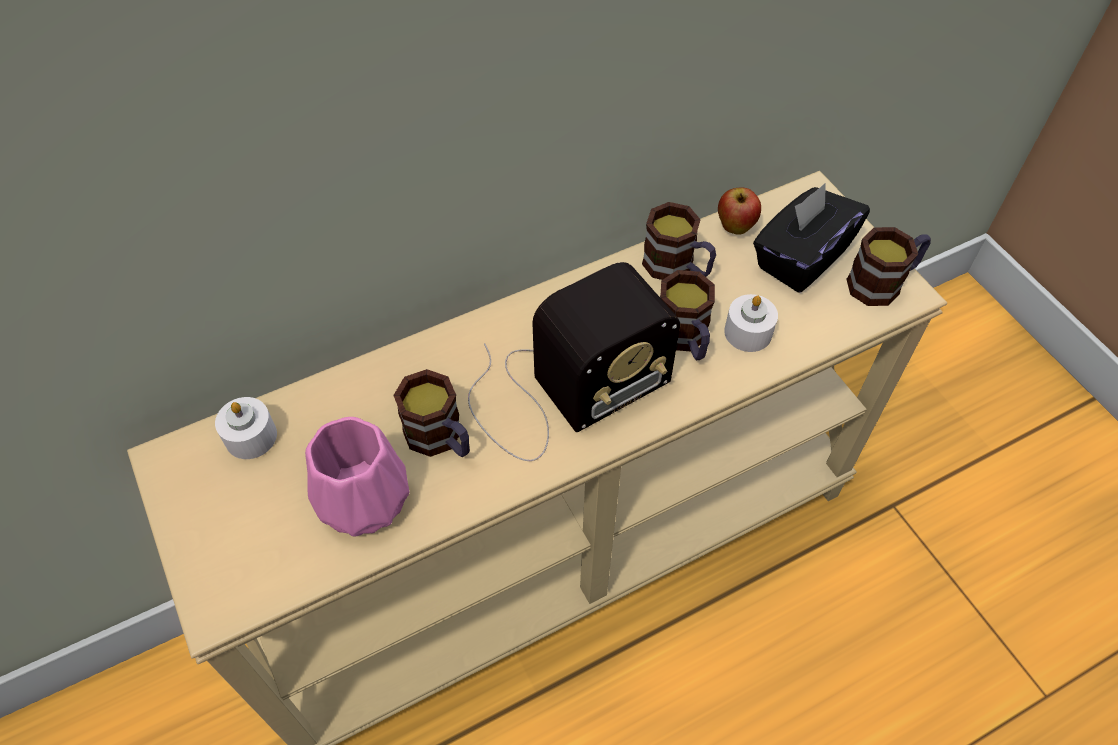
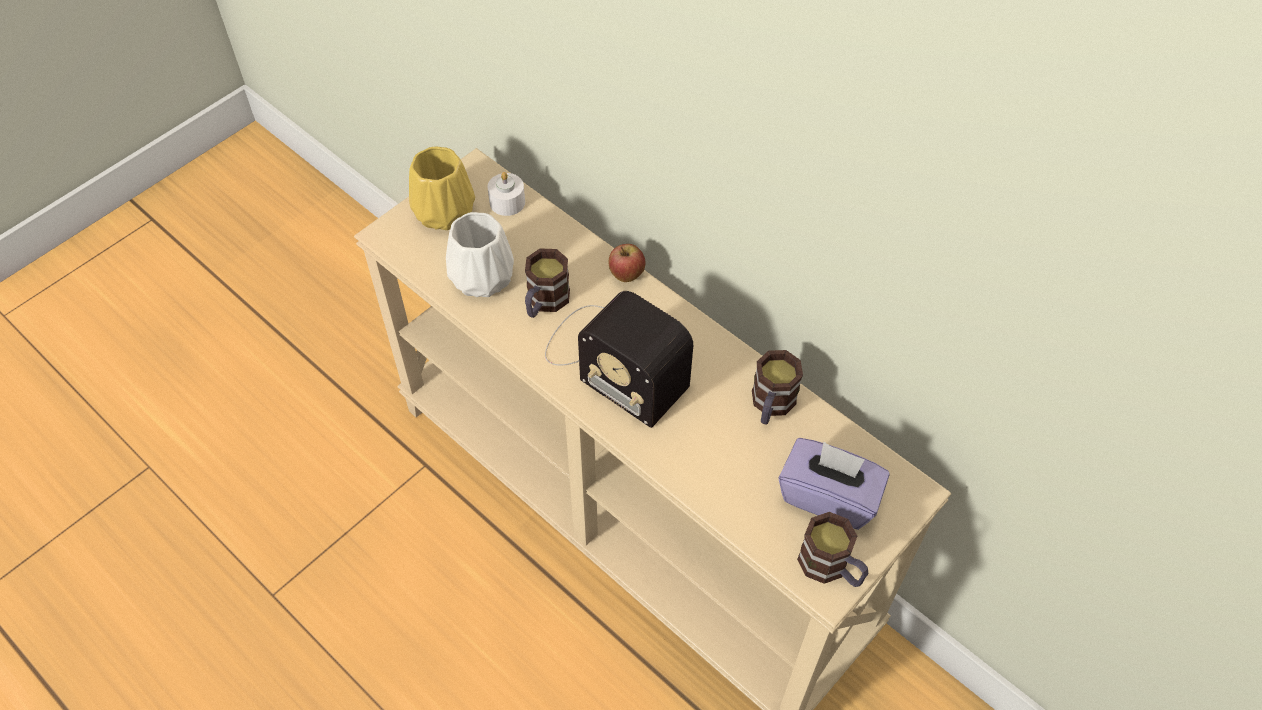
camera: 70 degrees right, 0 degrees up
(219, 521) = (442, 211): none -> yellow vase
(361, 501) = (481, 276): pink vase -> white vase
(685, 339) = (697, 429): mug -> none
(735, 227) = (838, 438): apple -> apple (626, 276)
(748, 332) = (724, 472): white candle -> none
(801, 258) = (828, 496): black tissue box -> purple tissue box

